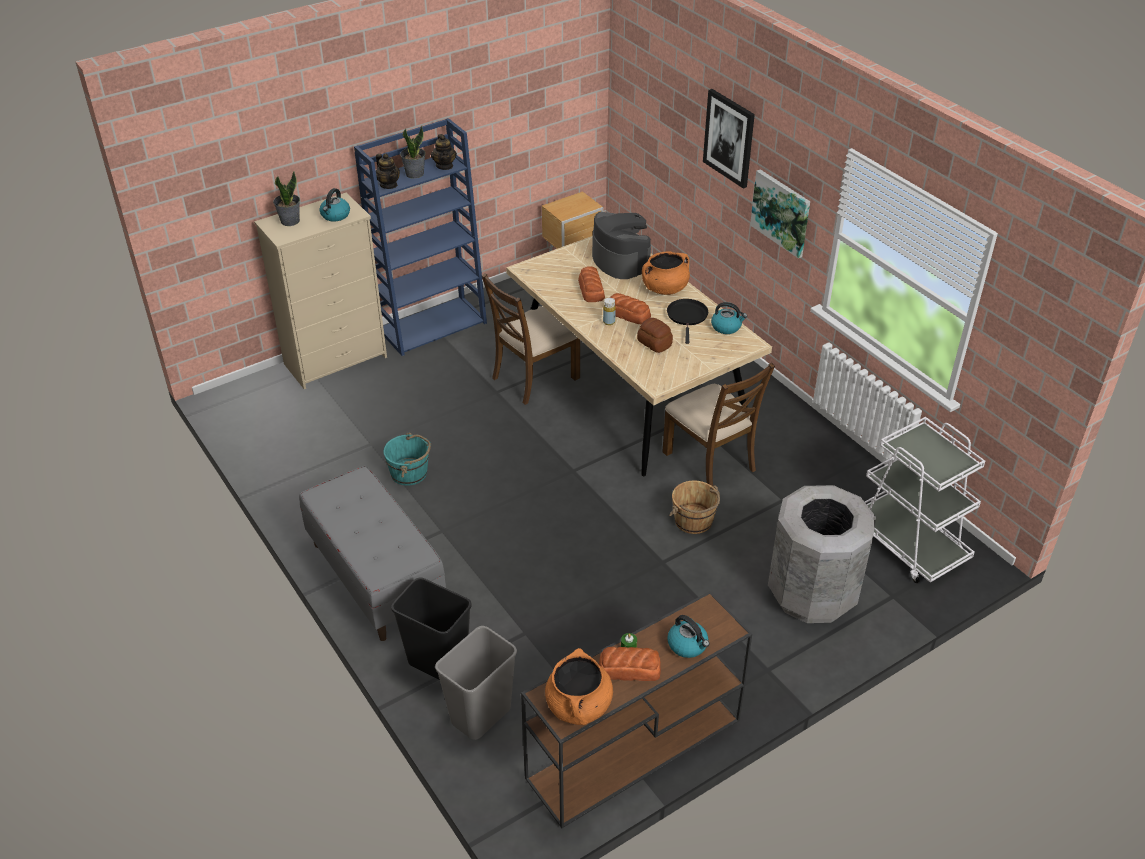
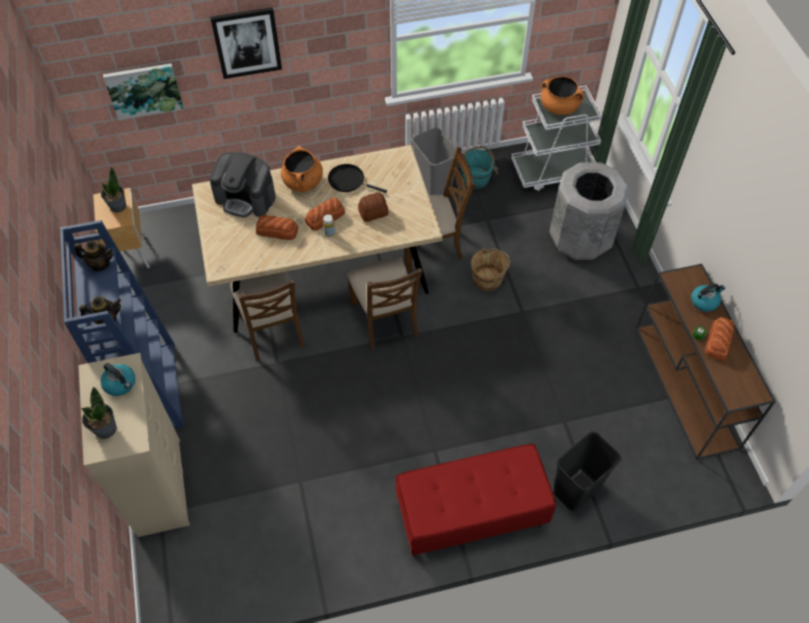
camera: 70 degrees left, 15 degrees up
(375, 577) = (471, 515): grey bench -> red bench
(410, 473) = (353, 458): turquoise bucket -> turquoise bucket (476, 178)
(414, 173) = (98, 293): potted plant -> potted plant (118, 206)
(480, 714) = (634, 473): grey trash can -> grey trash can (433, 186)
(579, 706) = (746, 380): orange cooking pot -> orange cooking pot (559, 107)
(590, 452) = (385, 319): none -> brown chair
(620, 261) = (246, 198): coffee machine -> coffee machine turned 150 degrees counterclockwise
(726, 327) = (374, 162): kettle -> none
(781, 212) = (328, 60): picture -> picture (144, 90)

